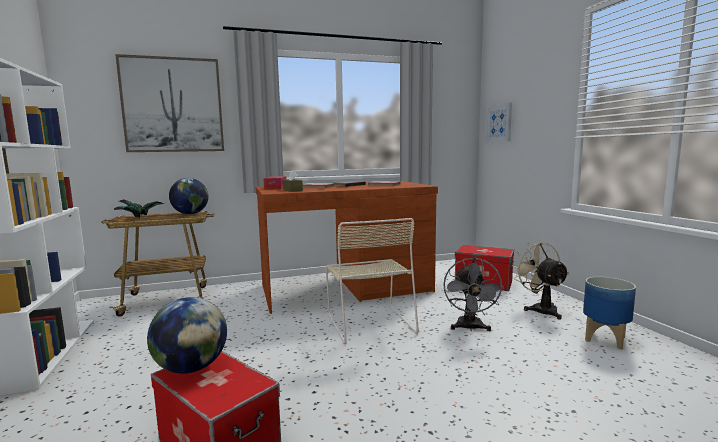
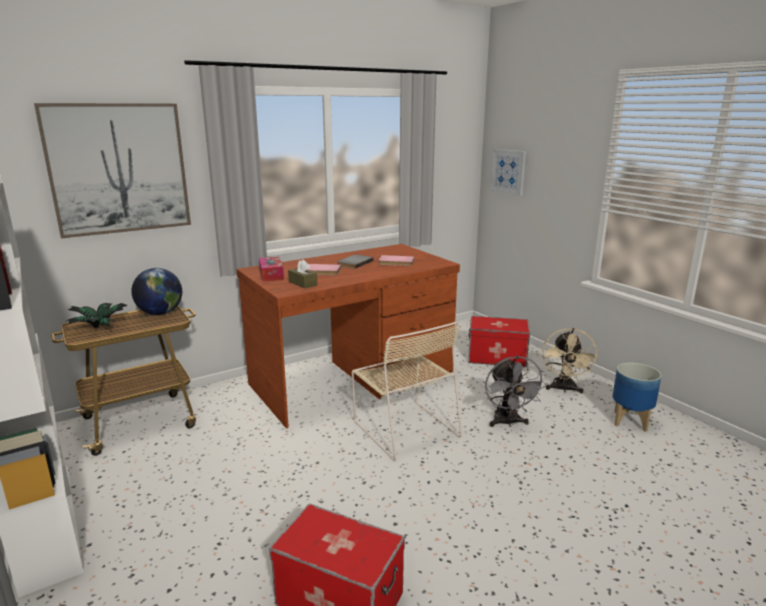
camera: 15 degrees left, 10 degrees up
(191, 368) = (306, 534): globe -> none
(540, 309) = (564, 389): beige fan -> beige fan turned 135 degrees counterclockwise

